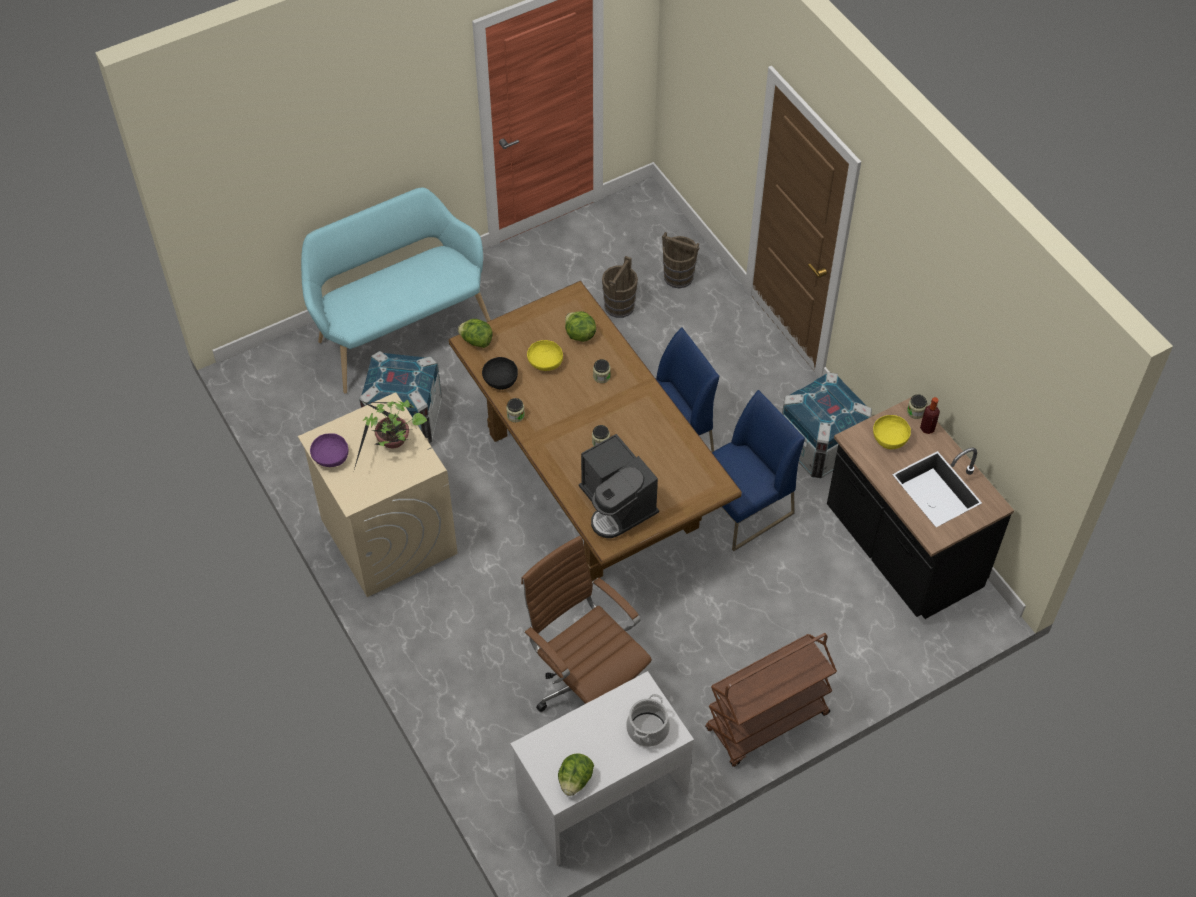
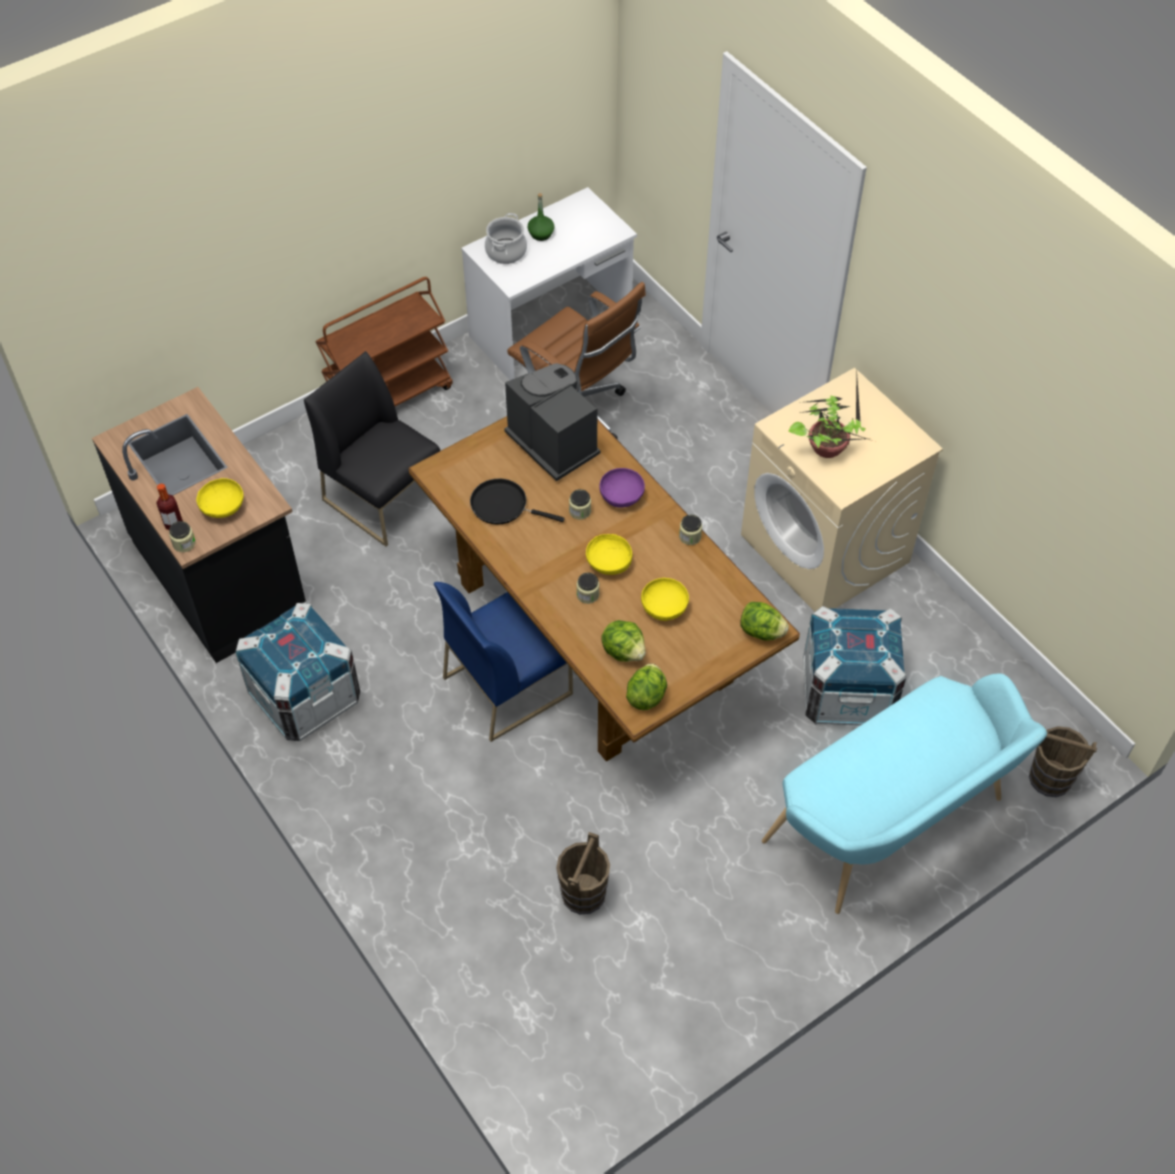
camera: 175 degrees right, 0 degrees up
(330, 457) = (894, 427): purple bowl -> purple bowl (622, 497)
(500, 380) = (718, 580): black bowl -> none
(575, 780) = (571, 211): lettuce -> lettuce (646, 695)
(583, 399) = (608, 563): none -> yellow bowl
(610, 750) = (541, 234): none -> green bottle
(663, 451) = (503, 505): none -> black frying pan
(678, 276) = (498, 955): brown bucket -> brown bucket (1050, 778)
(741, 508) = (409, 610): blue chair -> none
(766, 613) = (384, 498): none -> black chair

